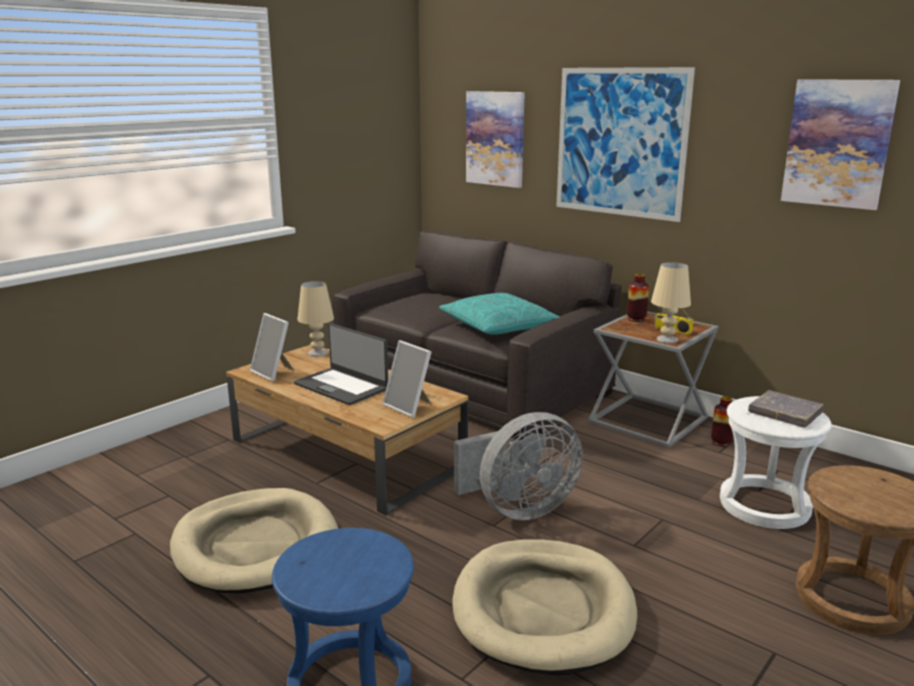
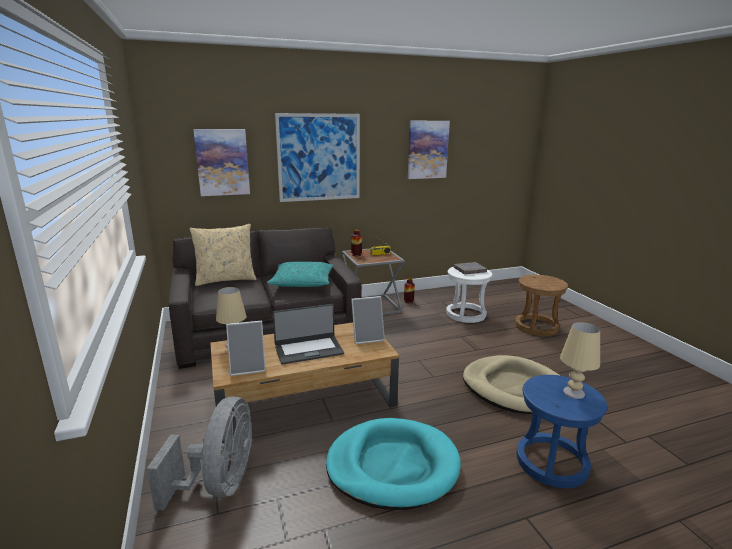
camera: 60 degrees left, 0 degrees up
(255, 545) = (392, 466): beige dog bed -> turquoise dog bed
(446, 296) = (226, 280): none -> beige pillow
(519, 509) = (424, 365): grey fan -> grey fan (219, 484)
(667, 339) = (391, 258): beige table lamp -> beige table lamp (573, 392)

